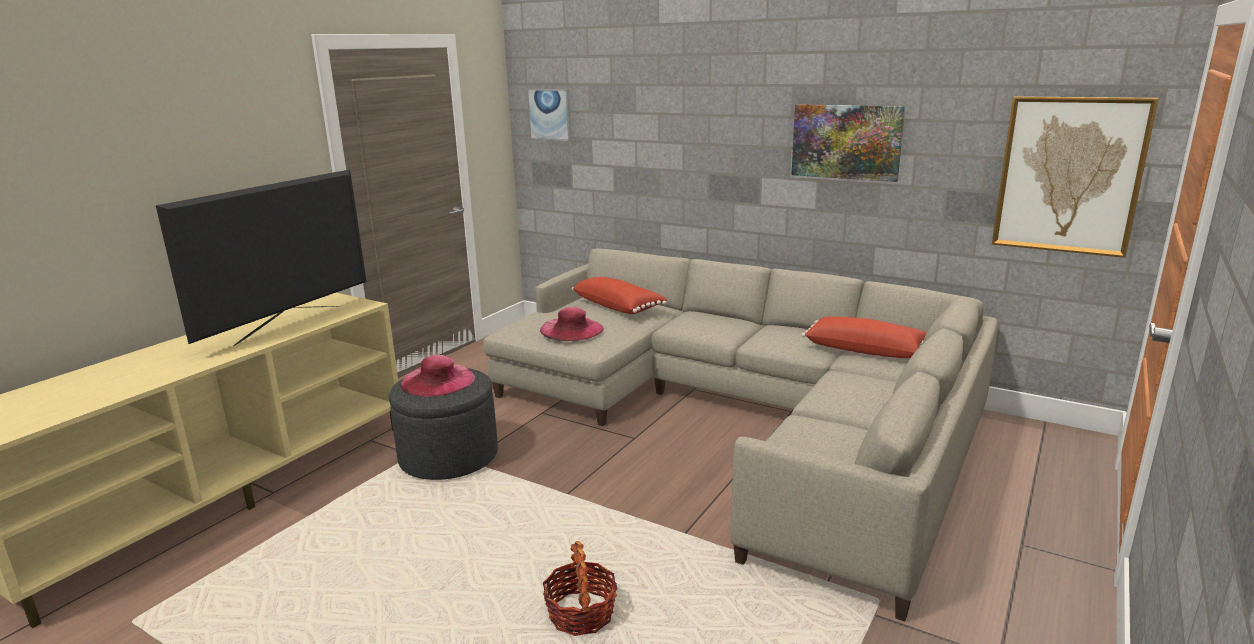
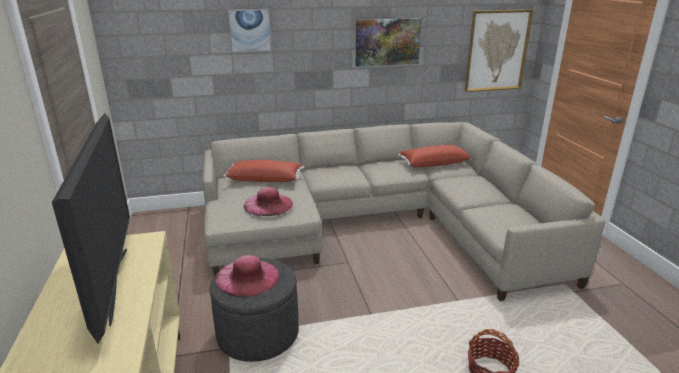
camera: 45 degrees left, 5 degrees up
(550, 114) = (144, 38): picture -> picture (249, 30)

